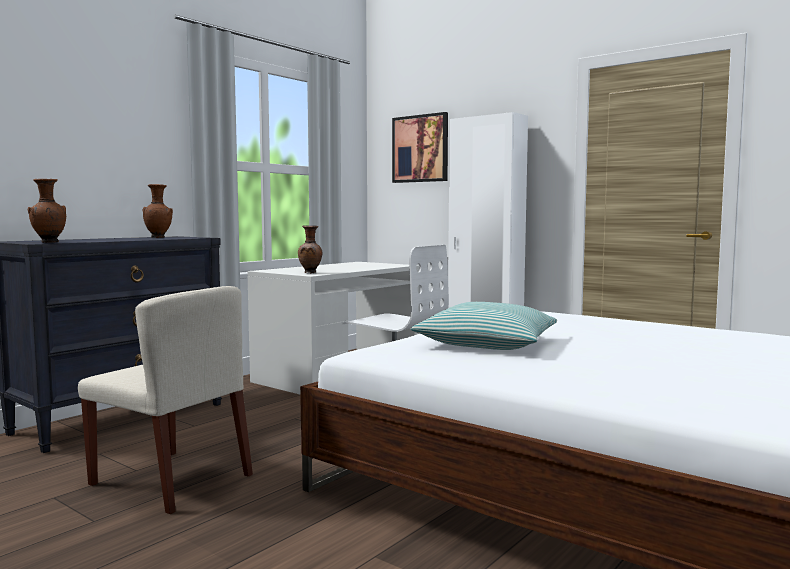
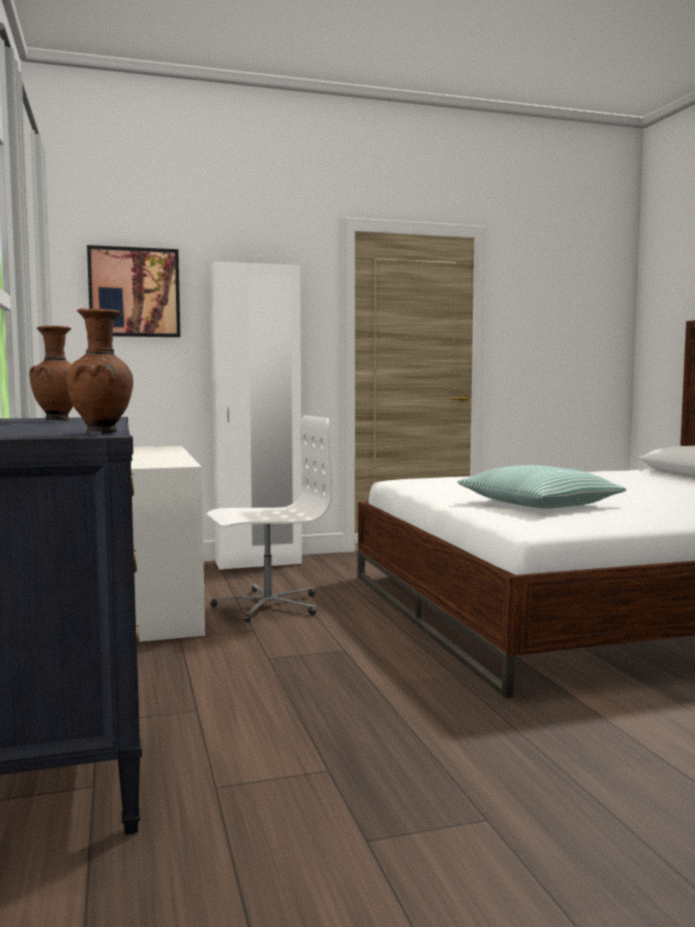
camera: 55 degrees left, 0 degrees up
(173, 479) = (395, 753): beige chair -> none
(310, 273) = (163, 463): brown vase -> none

